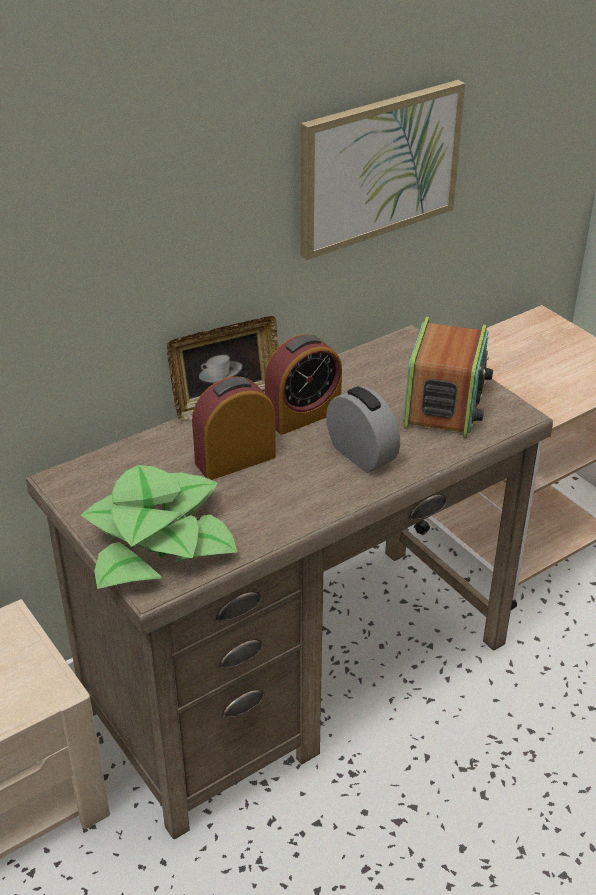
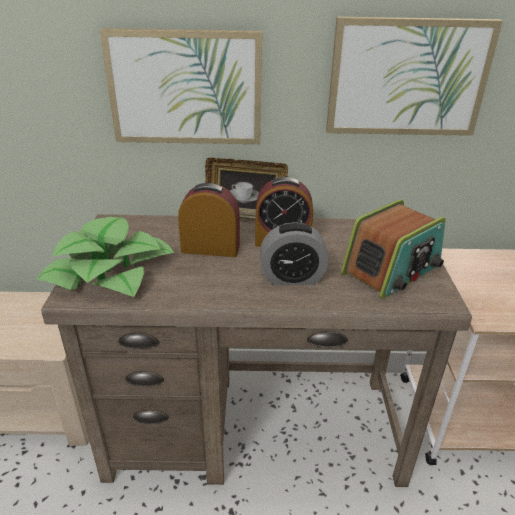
camera: 35 degrees right, 5 degrees down
(133, 261) = (185, 88): none -> picture
(361, 455) = (292, 278): alarm clock -> alarm clock turned 90 degrees clockwise

